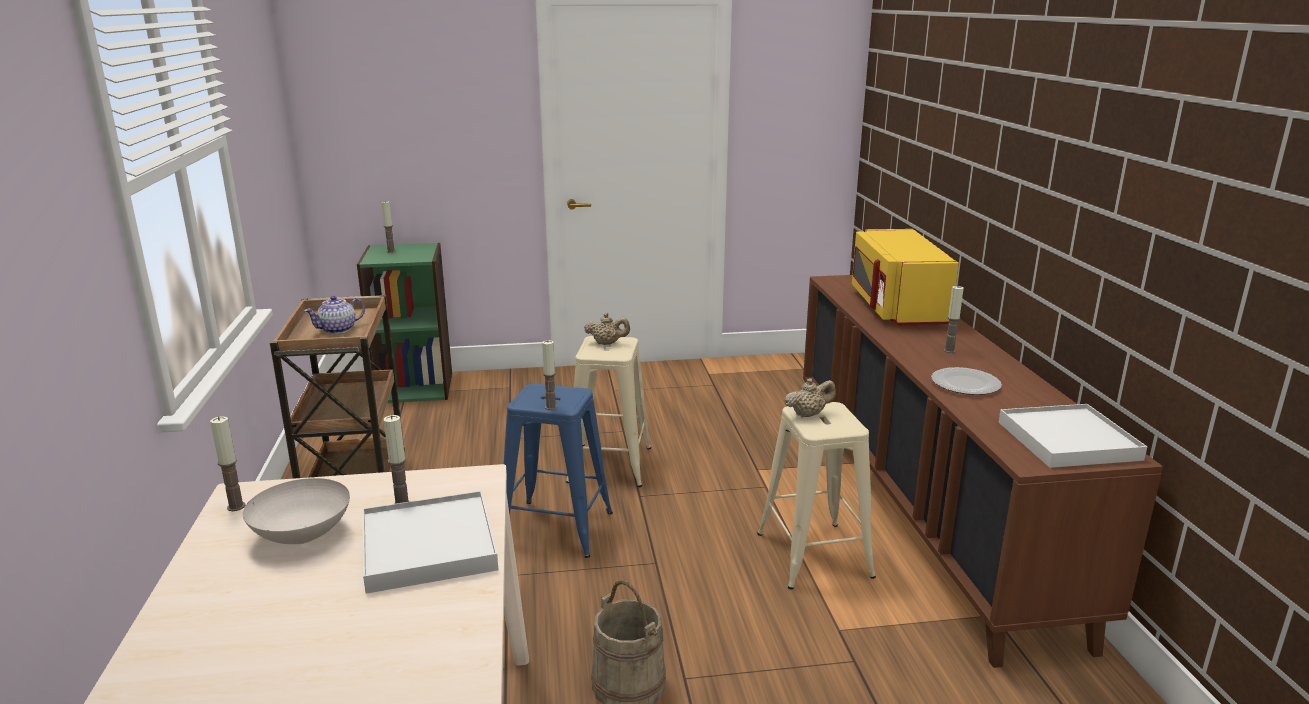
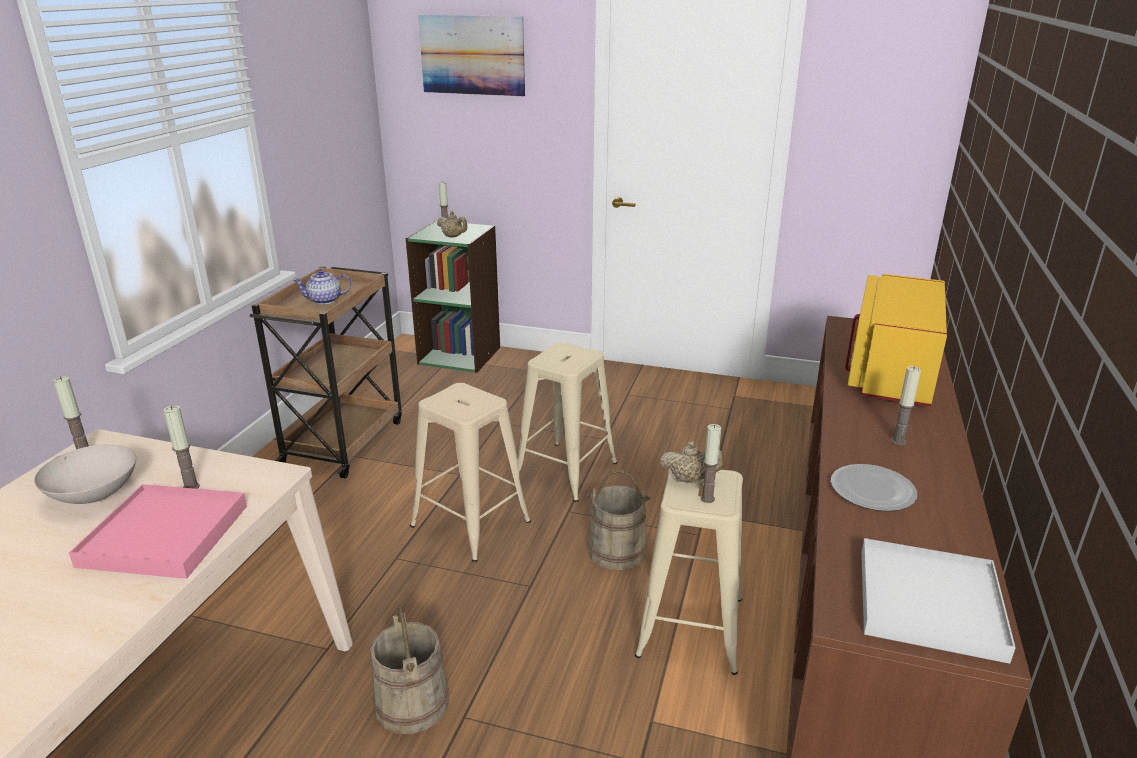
camera: 25 degrees right, 5 degrees up
(405, 67) = (472, 55): none -> picture
(428, 546) = (164, 536): white tray -> pink tray
(550, 407) = (452, 411): candle -> candle (707, 498)
(556, 528) = (470, 524): blue stool -> beige stool
(607, 343) = (569, 353): beige teapot -> beige teapot (453, 237)
(708, 515) = (617, 550): none -> beige bucket

